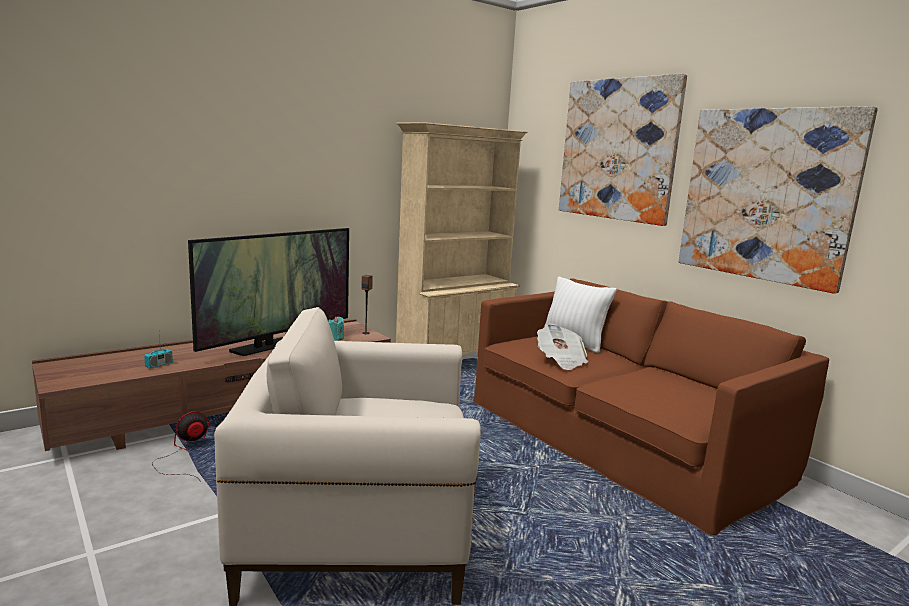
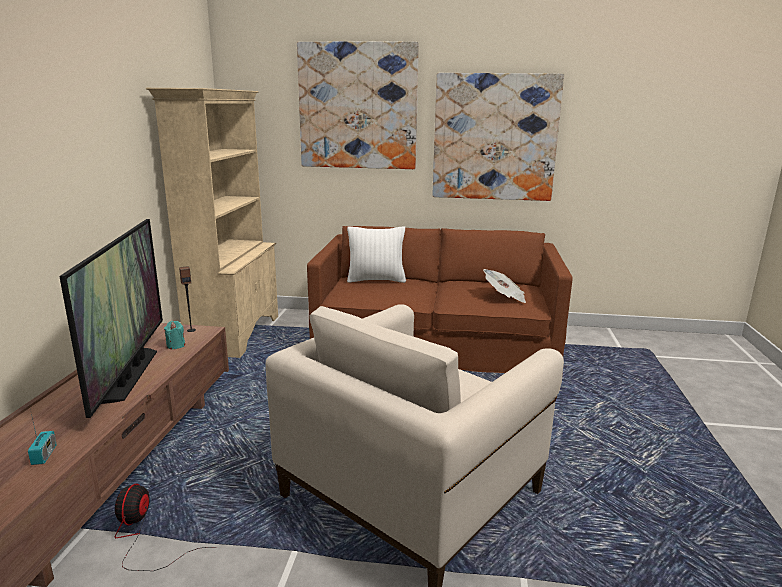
camera: 45 degrees left, 5 degrees up
(561, 360) = (397, 296): newspaper -> newspaper (504, 297)

